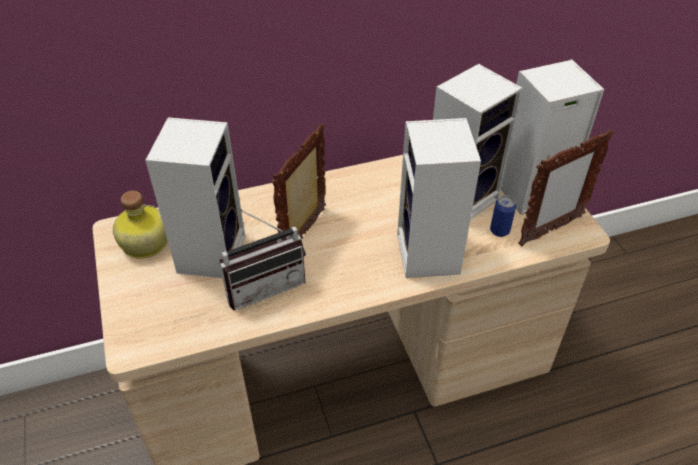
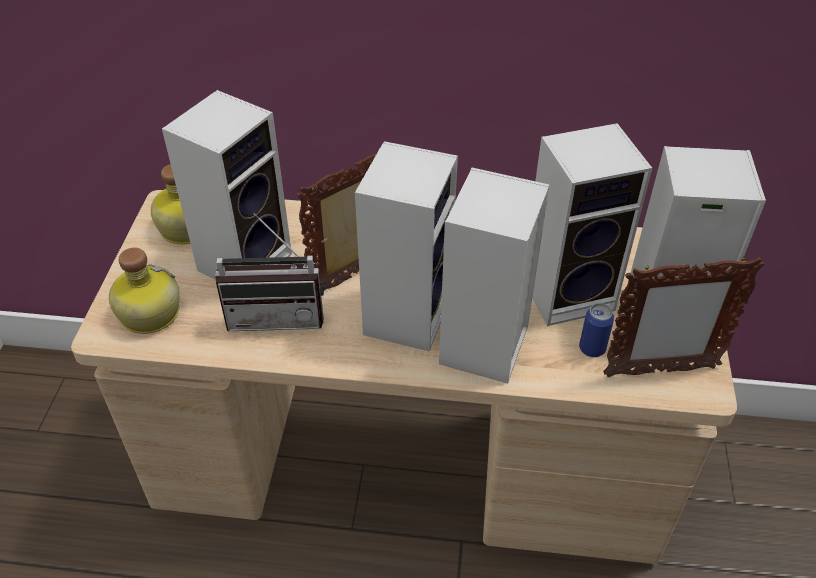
camera: 25 degrees right, 0 degrees up
(157, 320) = (148, 313): none -> bottle
(360, 250) = (406, 313): none -> speaker

